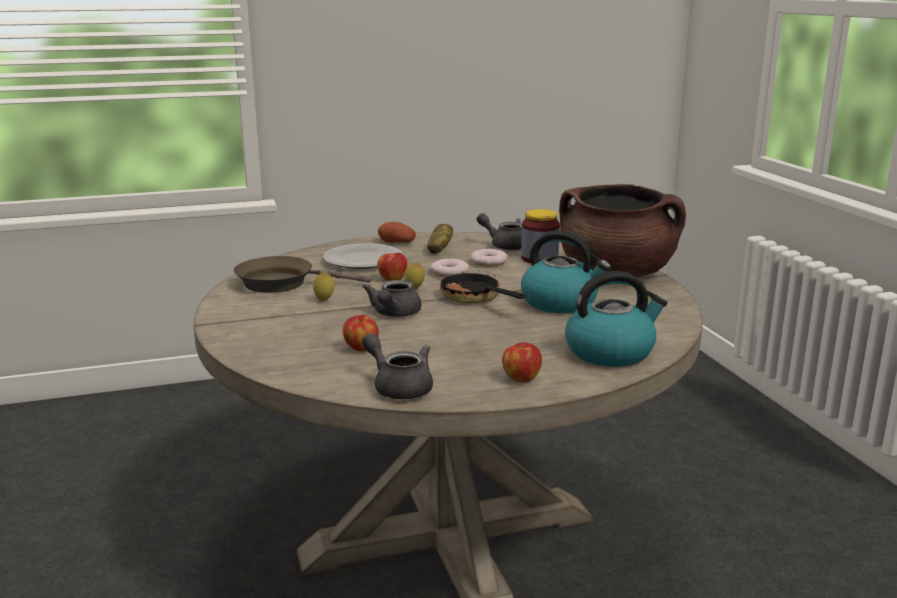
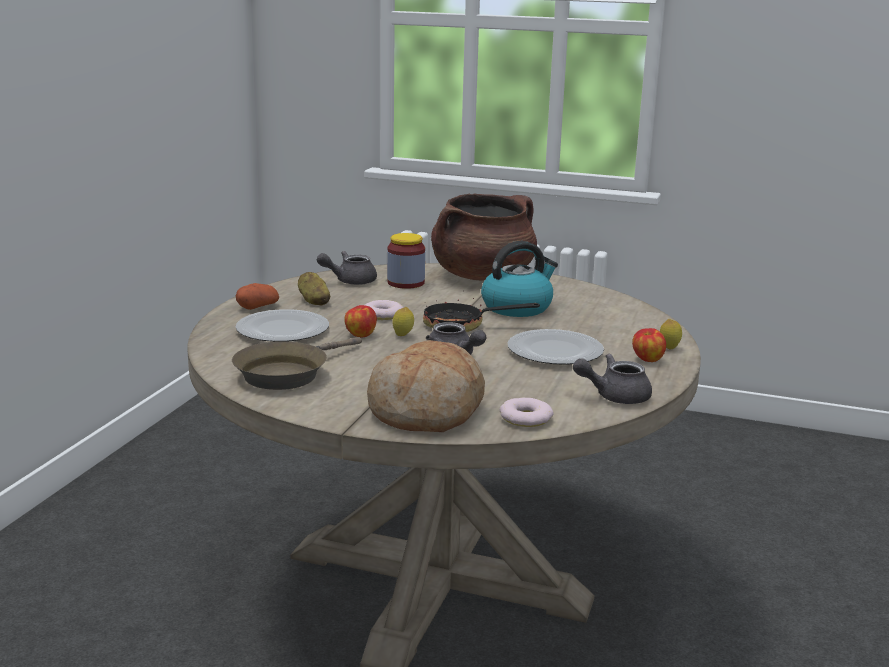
camera: 55 degrees left, 0 degrees up
(268, 335) = (427, 411): none -> bread
(324, 300) = (370, 370): lemon -> lemon (669, 348)
(361, 349) = (516, 388): apple -> none
(474, 340) = (555, 351): none -> plate
(488, 262) = (381, 297): donut -> donut (525, 418)
(611, 352) = (634, 325): kettle -> none

